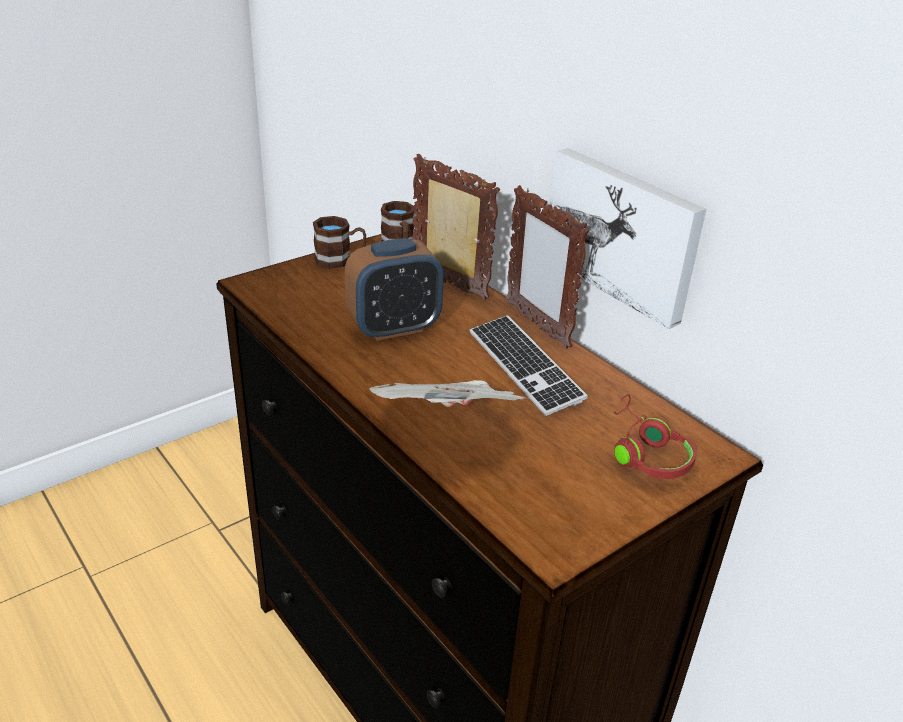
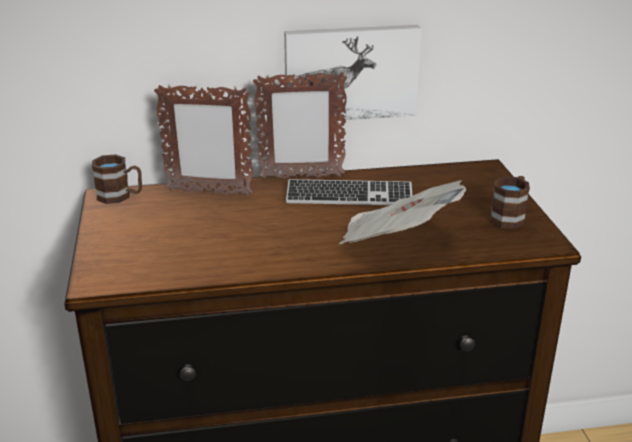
camera: 60 degrees left, 5 degrees down
(340, 260) = (110, 228): brown mug -> brown mug (509, 216)
(394, 328) = (249, 230): alarm clock -> none
(449, 285) = (209, 192): picture frame -> picture frame turned 150 degrees counterclockwise
(644, 452) = (471, 187): red headphones -> none

